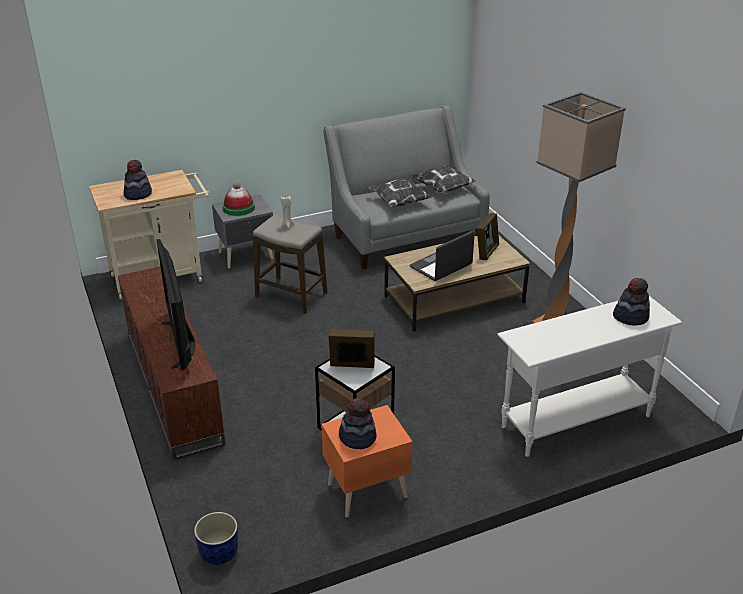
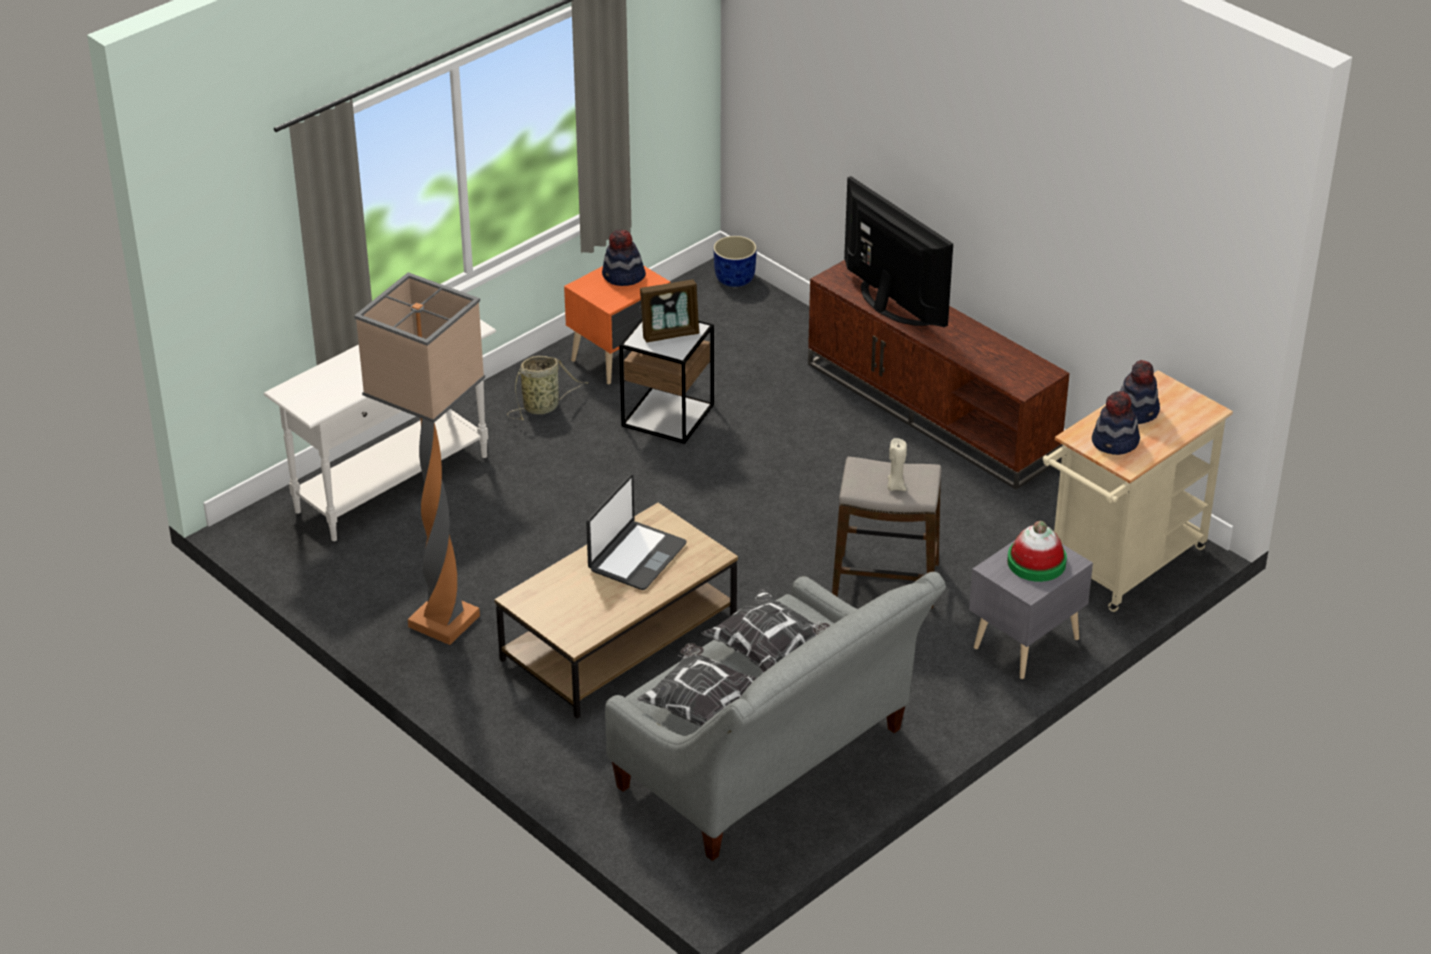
camera: 160 degrees right, 5 degrees up
(445, 458) = (543, 406): none -> basket
(487, 251) = (573, 605): picture frame -> none
(630, 317) = (331, 383): hat -> hat (1115, 443)

